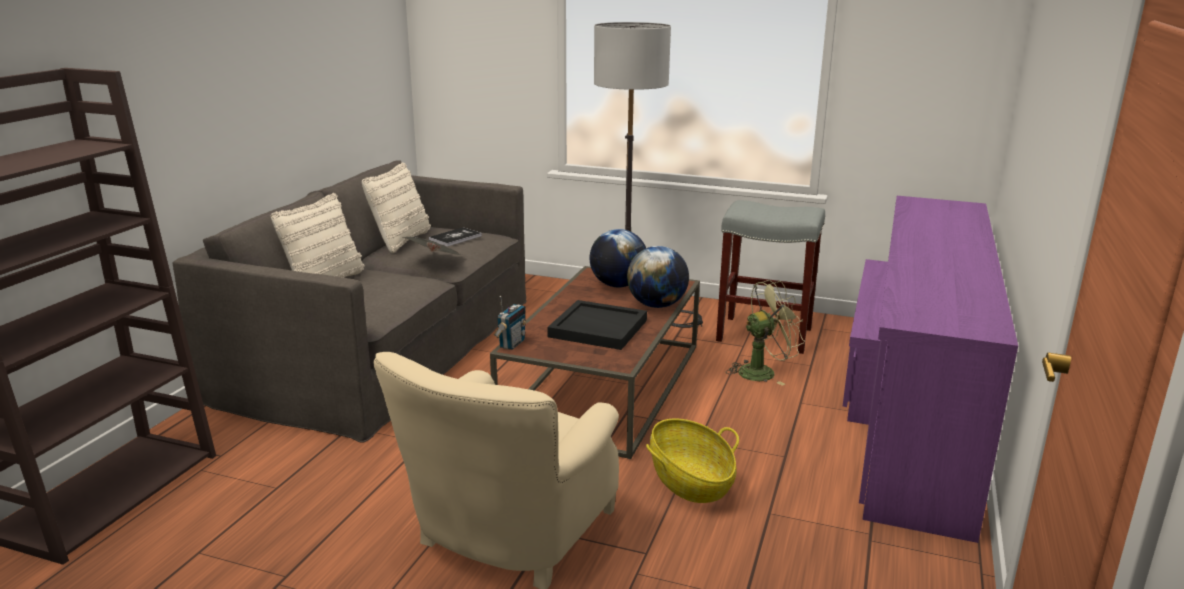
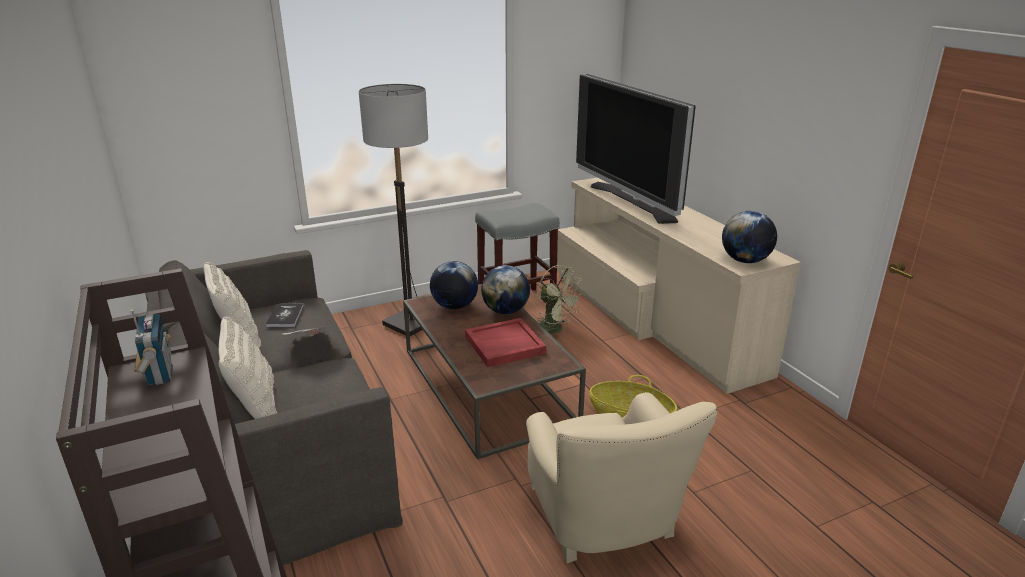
camera: 45 degrees left, 5 degrees up
(511, 344) = (476, 384): radio -> radio (159, 374)
(597, 328) = (504, 345): black tray -> red tray
(763, 372) = (555, 330): green fan -> green fan turned 105 degrees clockwise
(910, 409) = (652, 318): purple tv stand -> beige tv stand
(924, 229) = (632, 202): none -> television
(929, 317) = (745, 260): none -> globe

